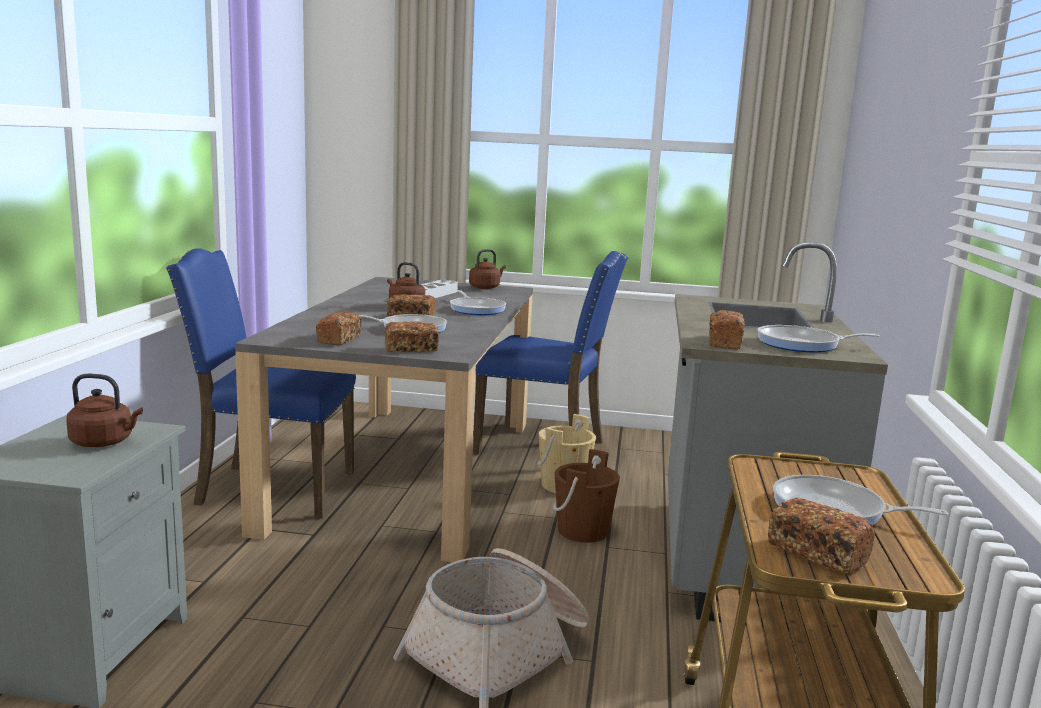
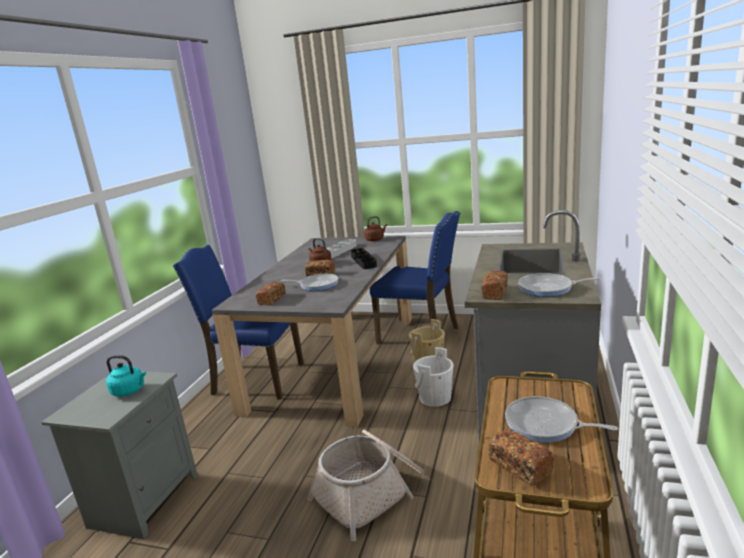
camera: 10 degrees right, 5 degrees up
(104, 442) = (130, 391): brown kettle -> turquoise kettle
(411, 349) = (312, 303): bread -> none
(476, 309) = (363, 261): frying pan -> black tray
(583, 531) = (435, 398): brown bucket -> white bucket

